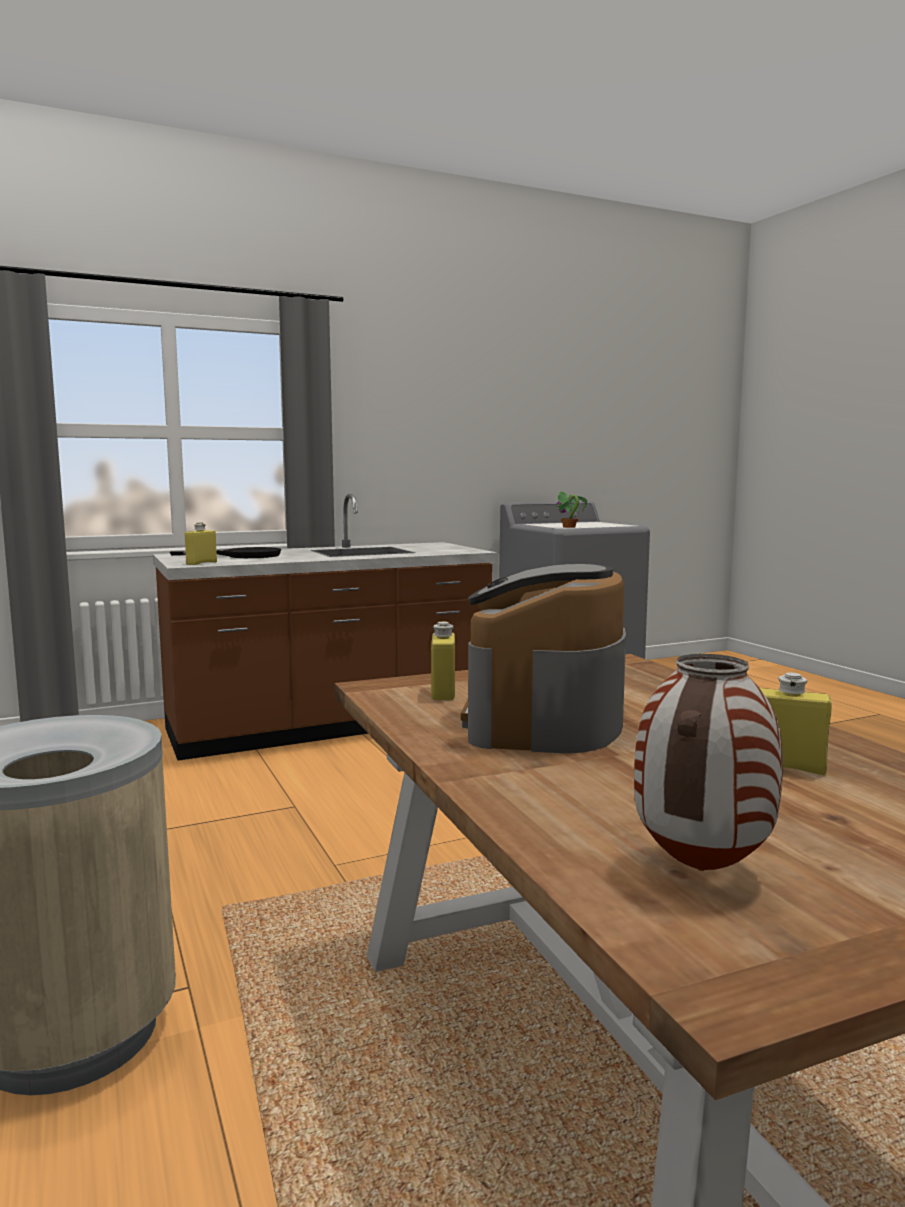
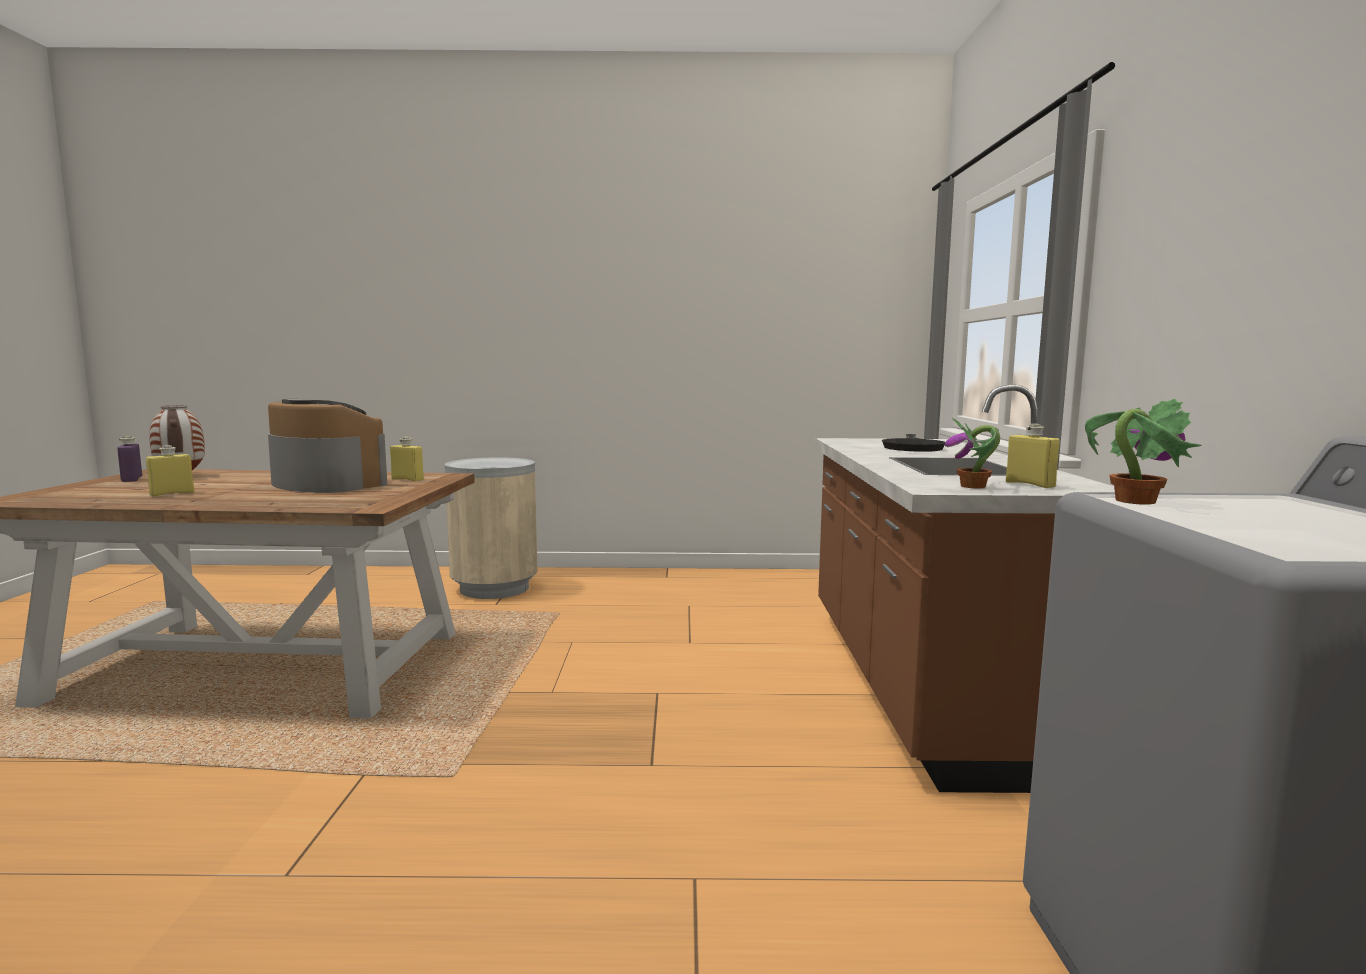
camera: 115 degrees right, 0 degrees up
(201, 563) = (843, 441): yellow bottle -> yellow bottle (1030, 484)
(455, 549) = (973, 486): none -> potted plant
(834, 903) = (132, 479): none -> purple bottle

